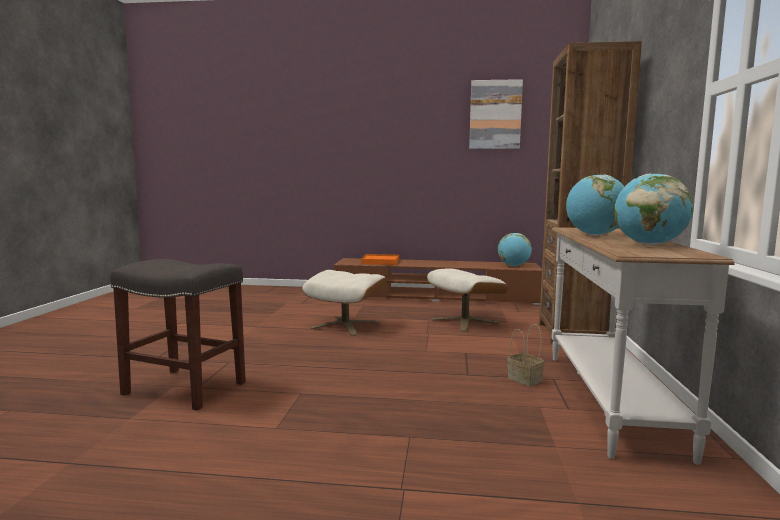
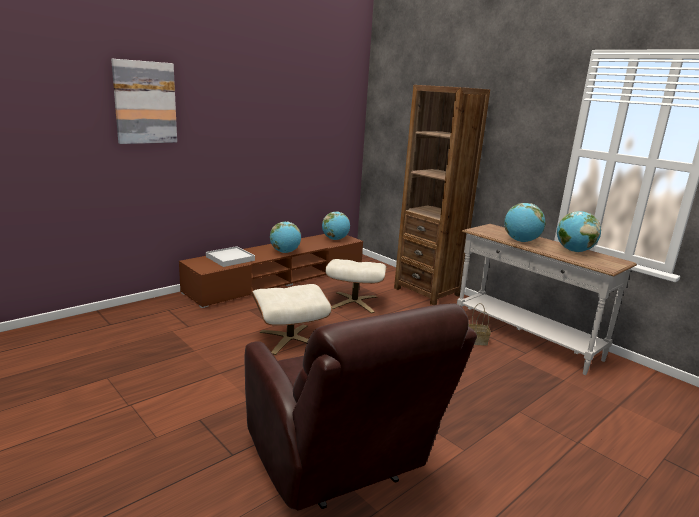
camera: 50 degrees left, 10 degrees up
(183, 388) = (339, 464): grey stool -> brown armchair
(380, 261) = (230, 258): orange tray -> white tray
(436, 265) = (285, 252): none -> globe
(495, 115) = (309, 103): picture -> picture (145, 102)

